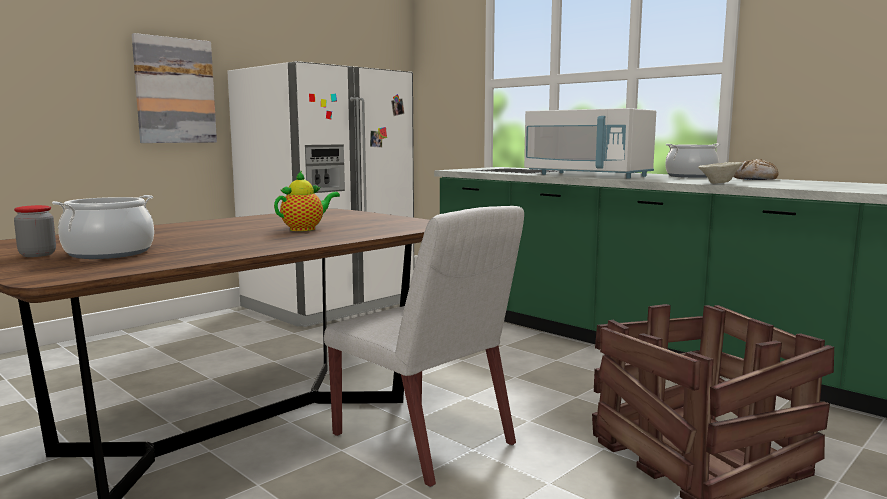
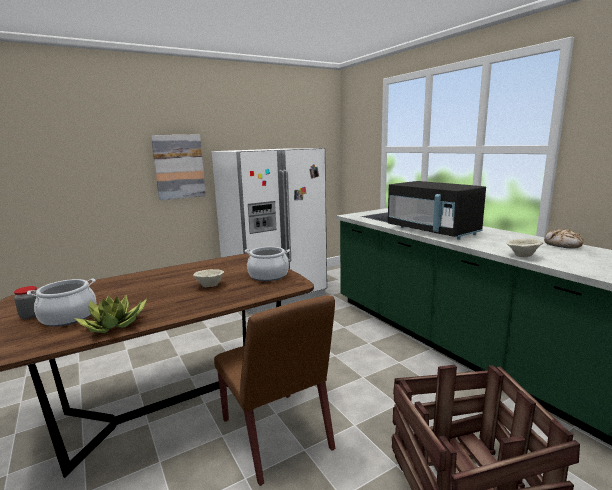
camera: 15 degrees right, 5 degrees up
(200, 254) = (114, 324): none -> potted plant
(305, 229) = (209, 286): teapot -> beige bowl
(424, 440) = (277, 435): white chair -> brown chair
(587, 175) = (432, 231): white microwave -> black microwave
(690, 176) = (512, 236): cooking pot -> cooking pot (268, 275)

